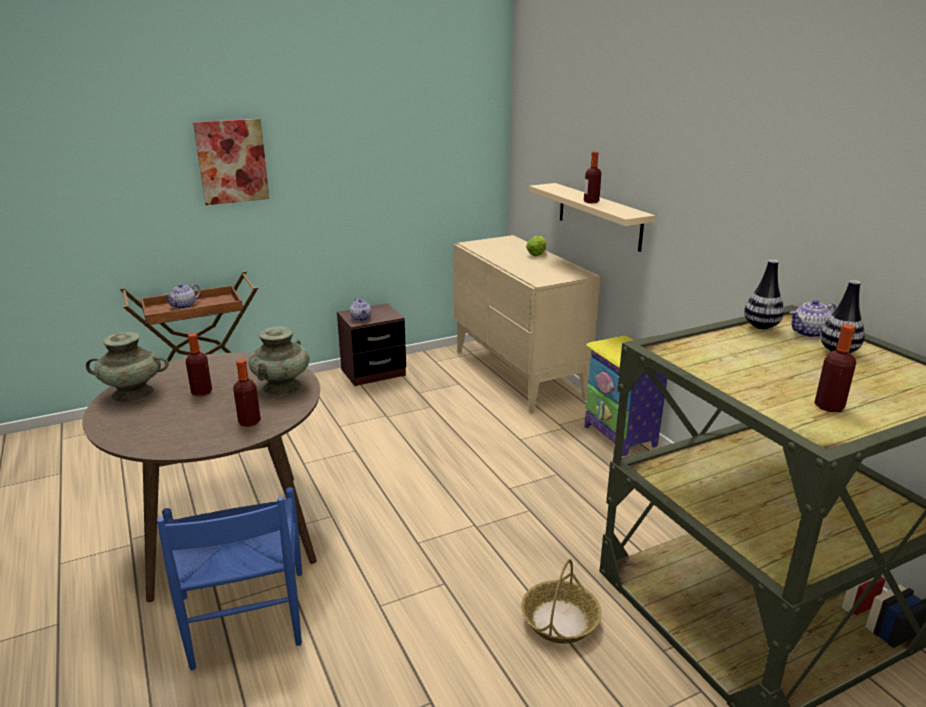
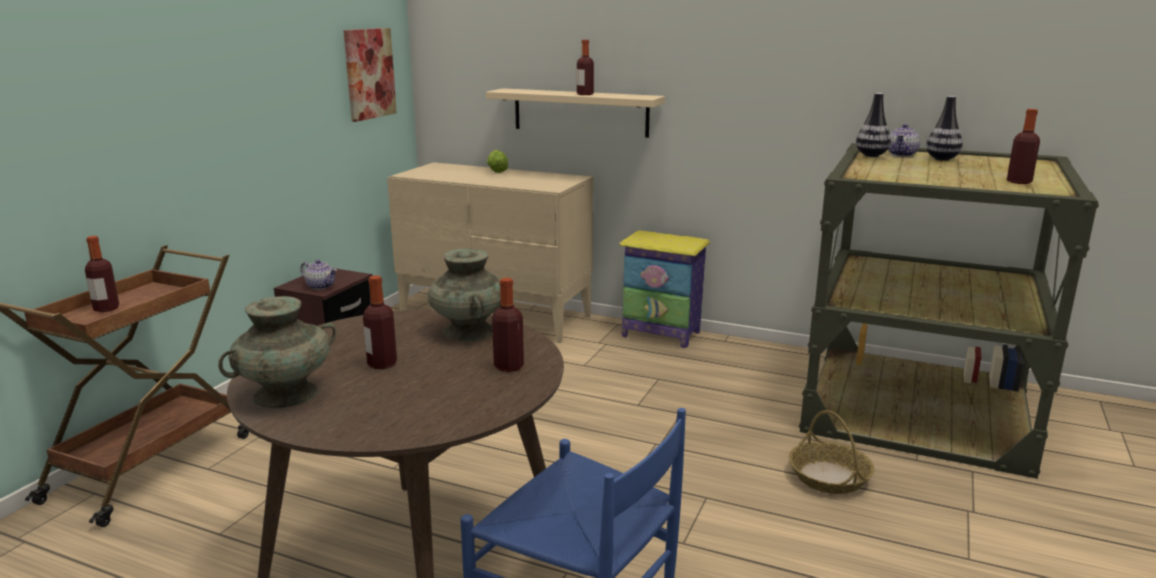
camera: 40 degrees left, 5 degrees down
(184, 306) = (106, 308): teapot -> bottle
(232, 161) = (132, 79): picture -> picture (369, 73)

